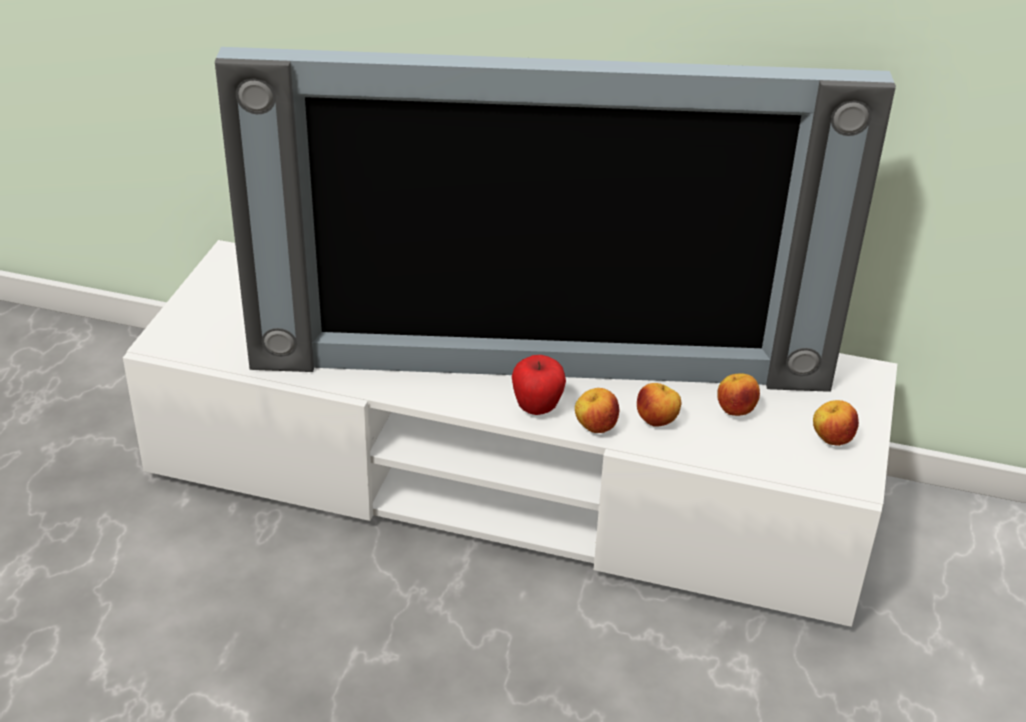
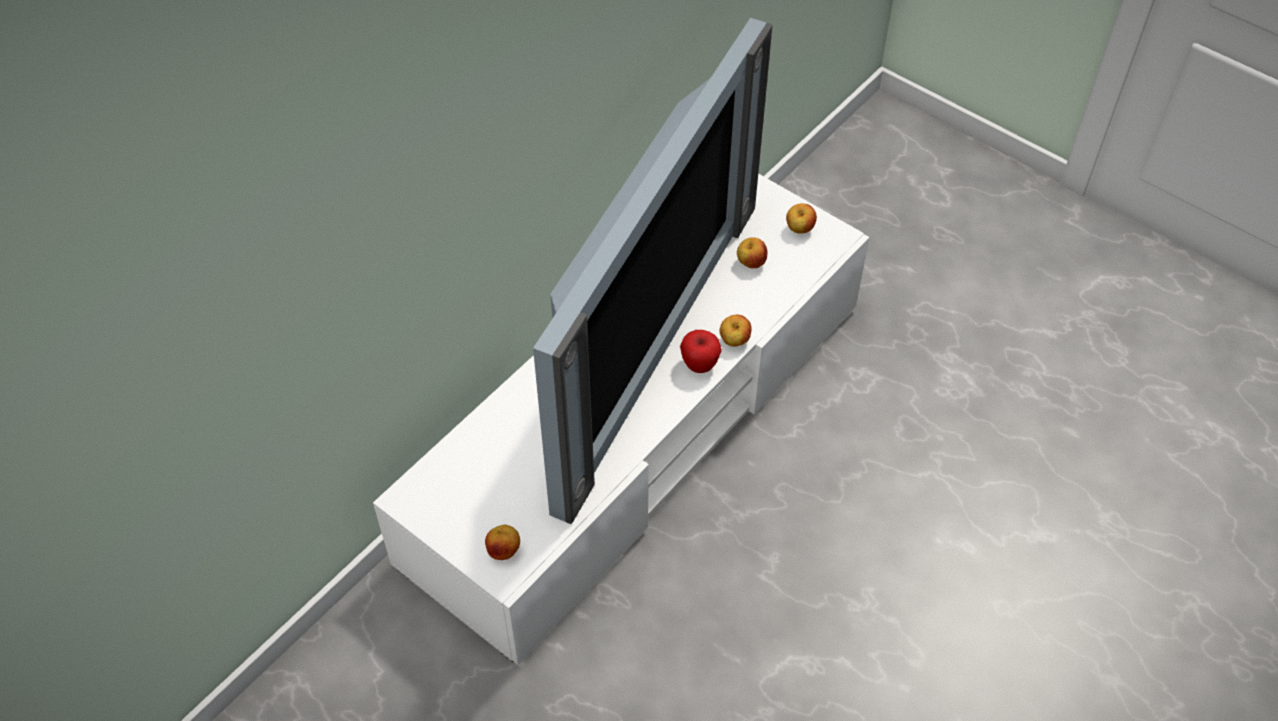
camera: 65 degrees left, 15 degrees up
(657, 421) = (743, 307): apple -> apple (504, 551)

